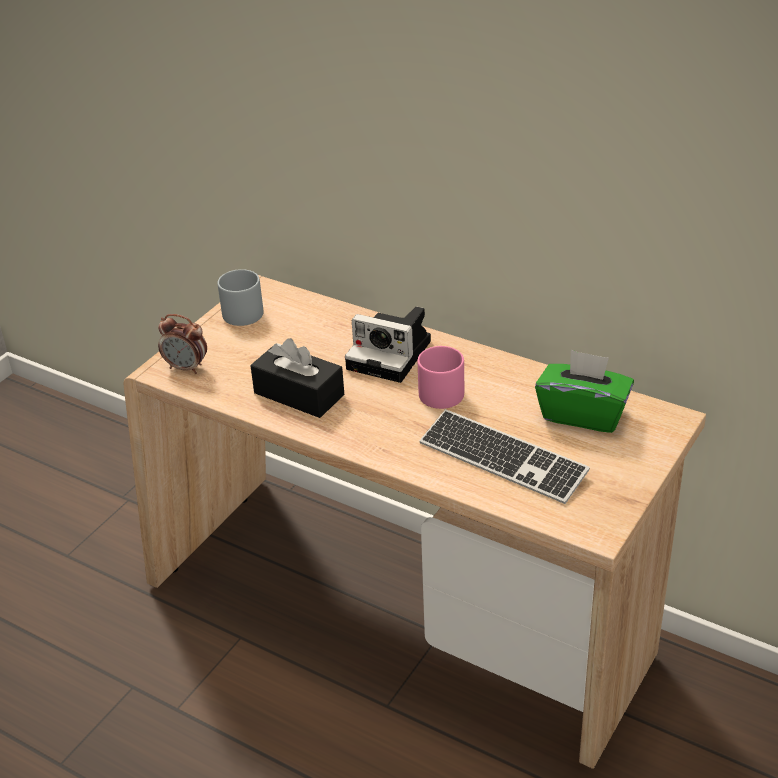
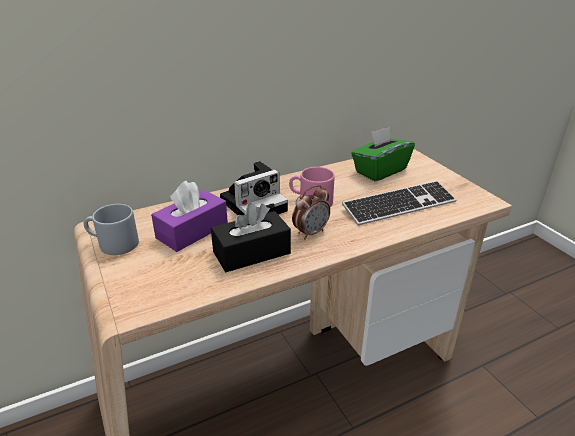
camera: 60 degrees left, 5 degrees down
(186, 368) = (146, 295): alarm clock -> alarm clock (311, 233)
(301, 342) = (192, 231): none -> purple tissue box

